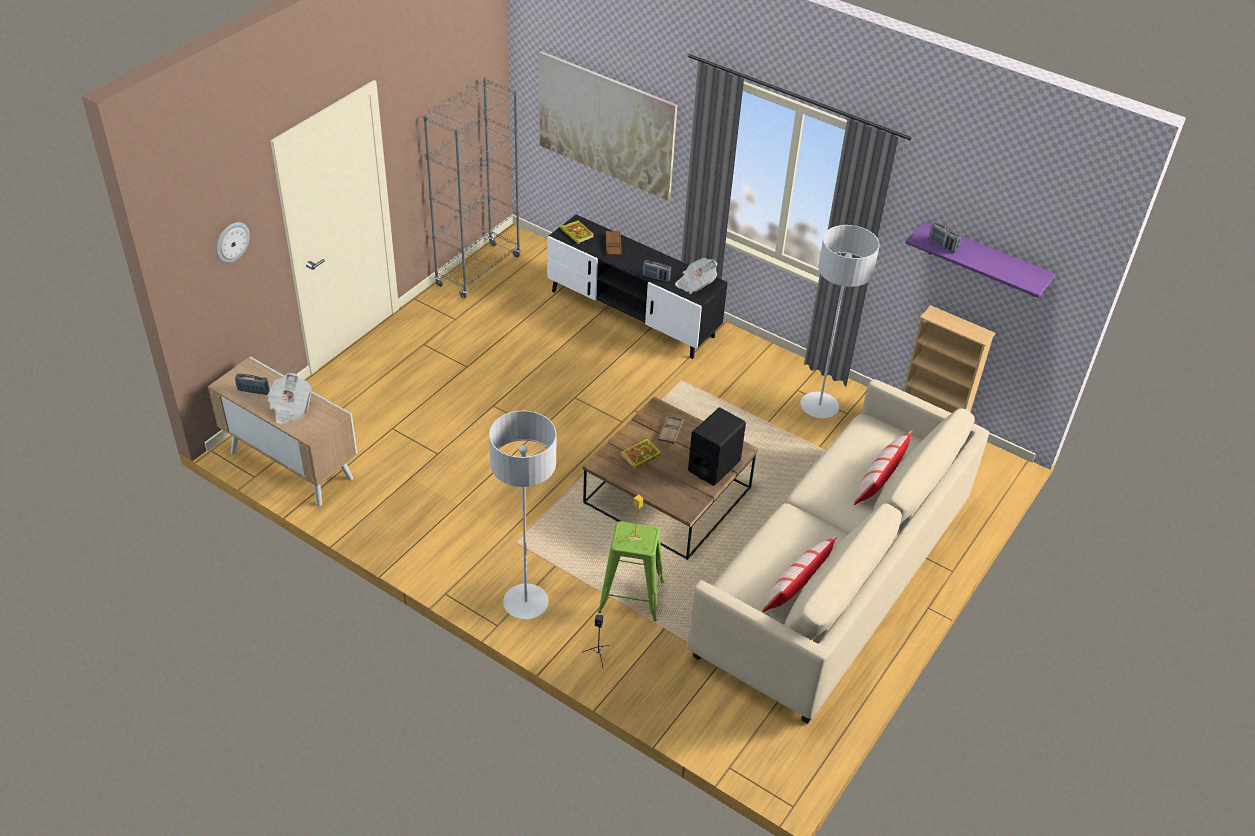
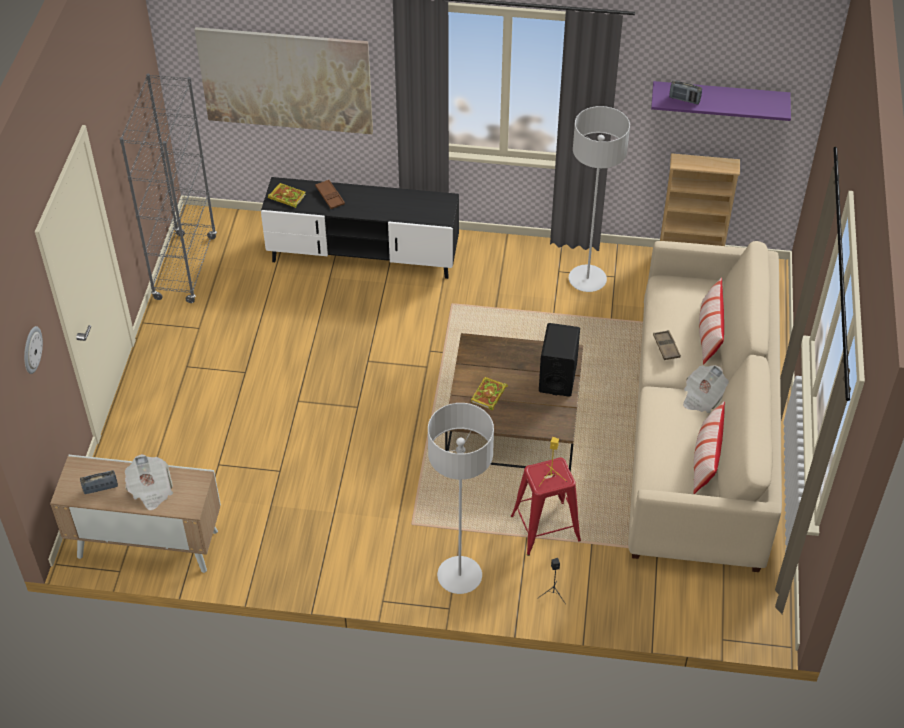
camera: 25 degrees left, 5 degrees up
(631, 597) = (546, 528): green stool -> red stool
(656, 277) = (392, 214): radio -> none
(670, 432) = (499, 361): brown tray -> brown tray (666, 347)
(695, 284) = (432, 207): newspaper -> newspaper (702, 397)

